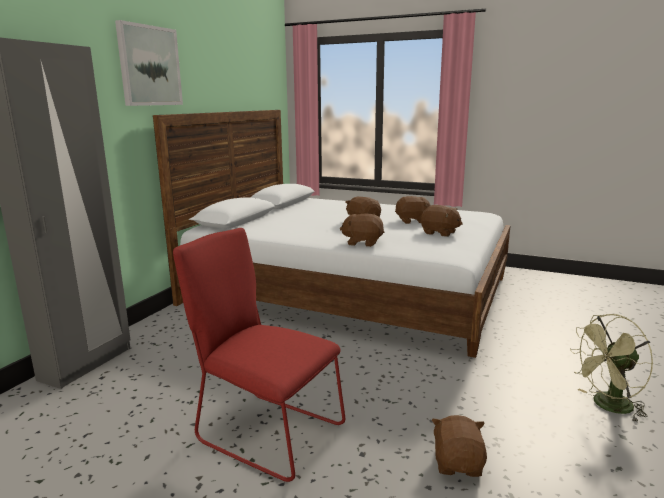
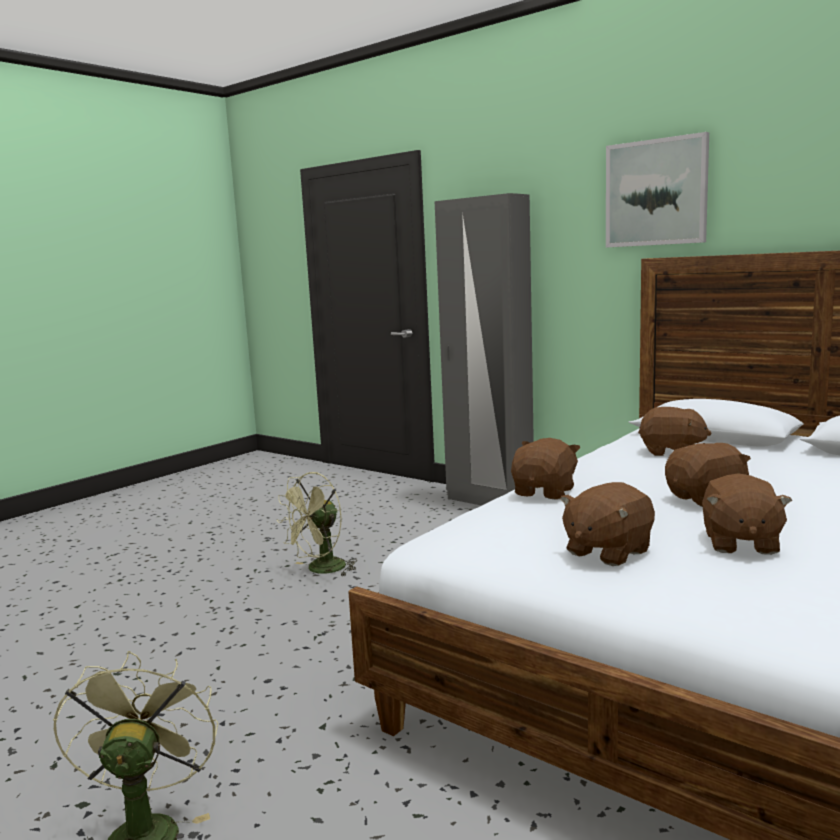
camera: 105 degrees right, 5 degrees down
(265, 431) = (321, 570): red chair -> green fan
(458, 464) = (183, 655): brown plush toy -> brown plush toy (671, 452)

